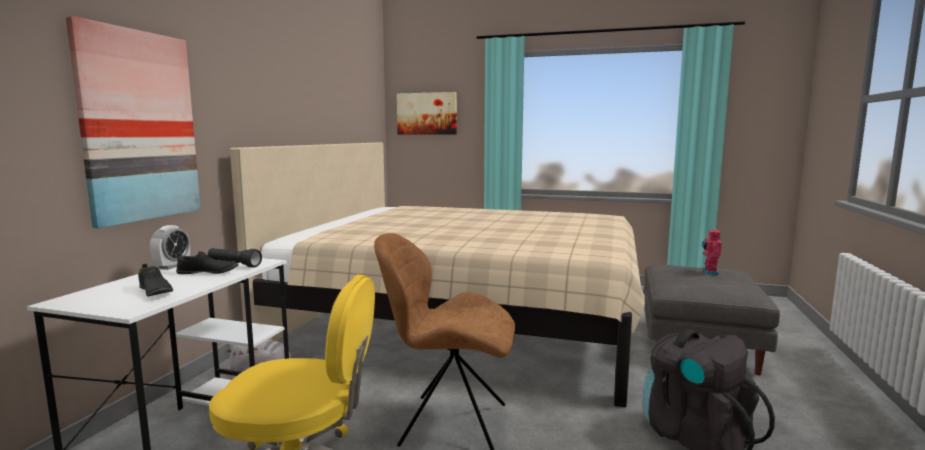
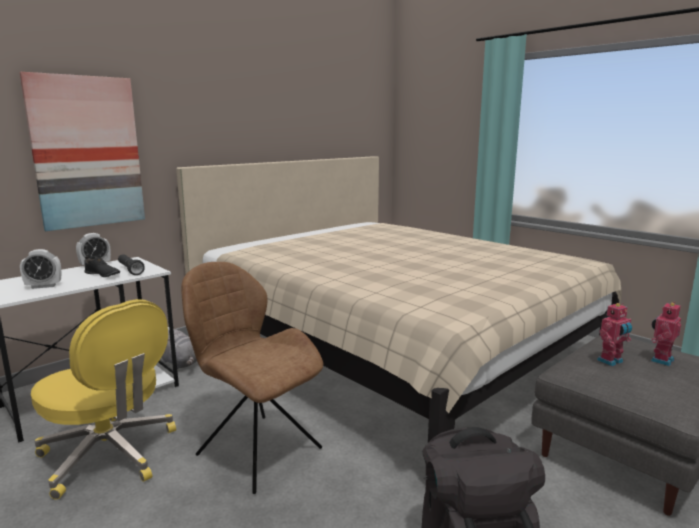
camera: 30 degrees right, 5 degrees up
(154, 291) = (43, 286): black shoe -> alarm clock
(427, 113) = (429, 126): picture -> none
(686, 278) = (611, 361): none -> toy robot

